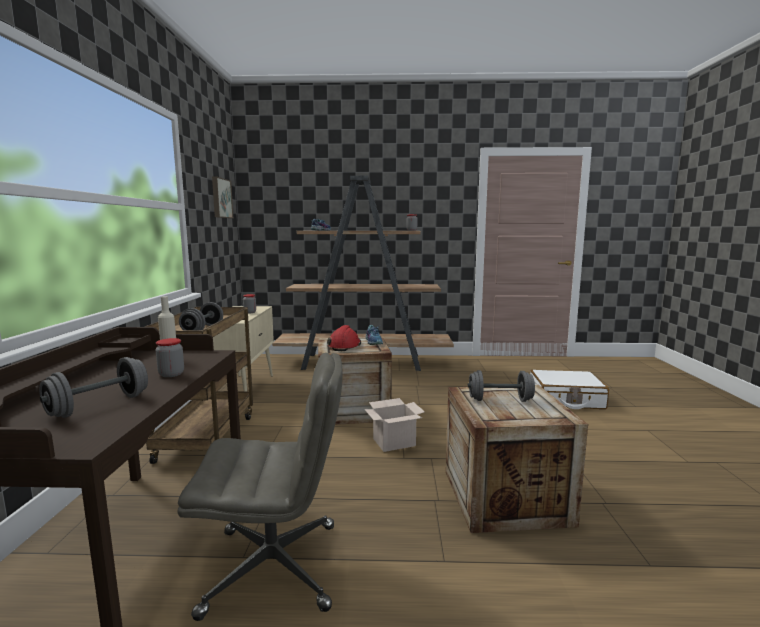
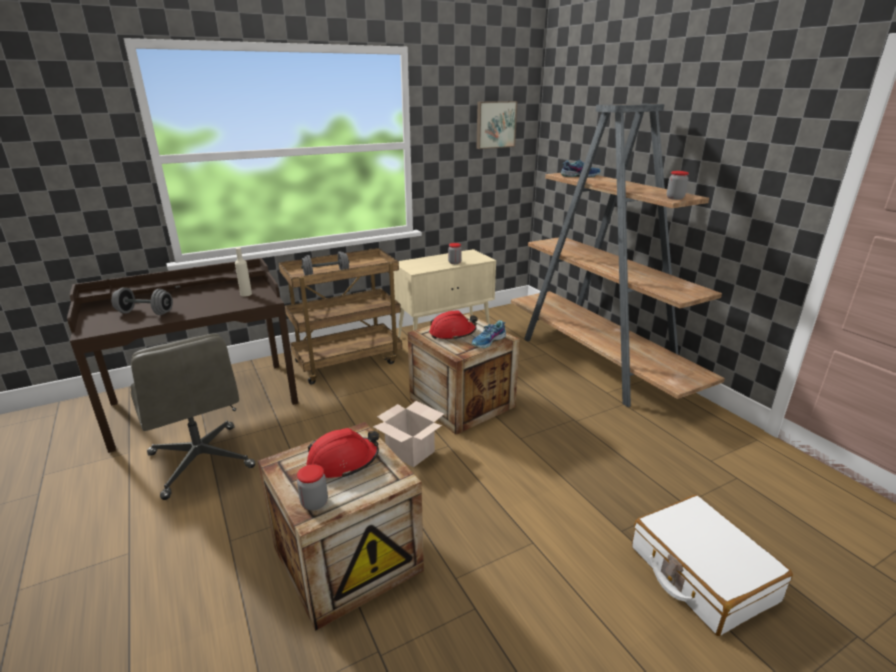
camera: 60 degrees right, 15 degrees up
(171, 374) = (211, 307): jar -> jar (314, 503)
(500, 400) = (343, 461): grey dumbbell -> red hard hat

